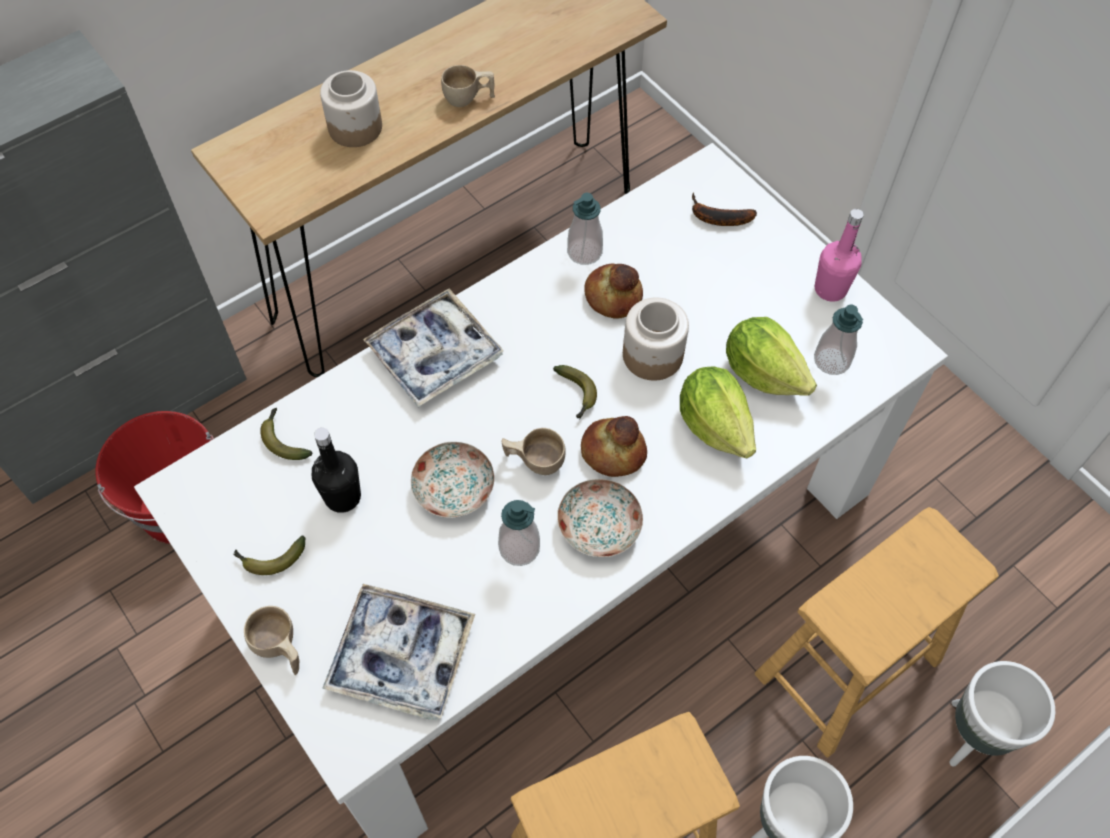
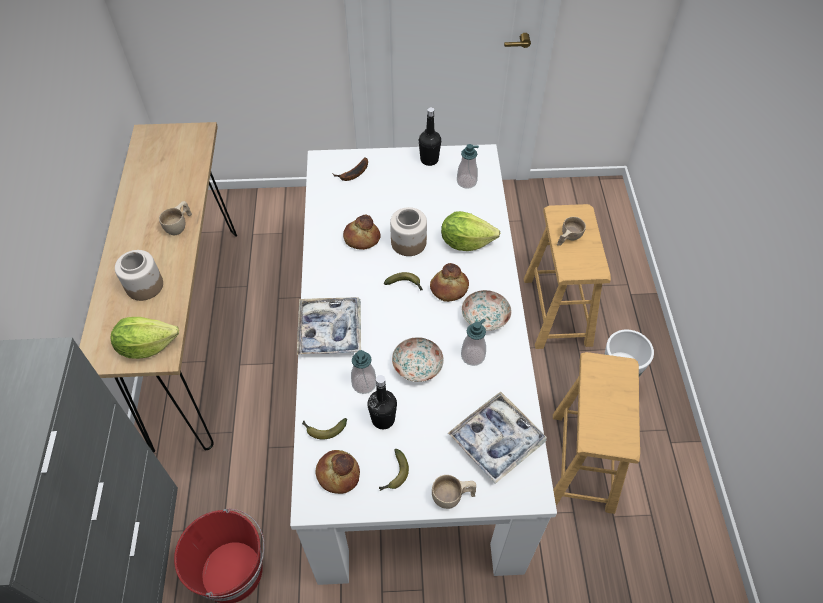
camera: 55 degrees left, 5 degrees down
(231, 494) = (337, 474): none -> bread
(534, 460) = (428, 322): beige cup -> beige cup (567, 238)
(584, 252) = (325, 234): soap dispenser -> soap dispenser (364, 383)
(763, 372) = (452, 208): lettuce -> lettuce (147, 346)
(830, 289) = (429, 159): pink bottle -> black bottle
(971, 737) = (617, 288): white planter -> none

